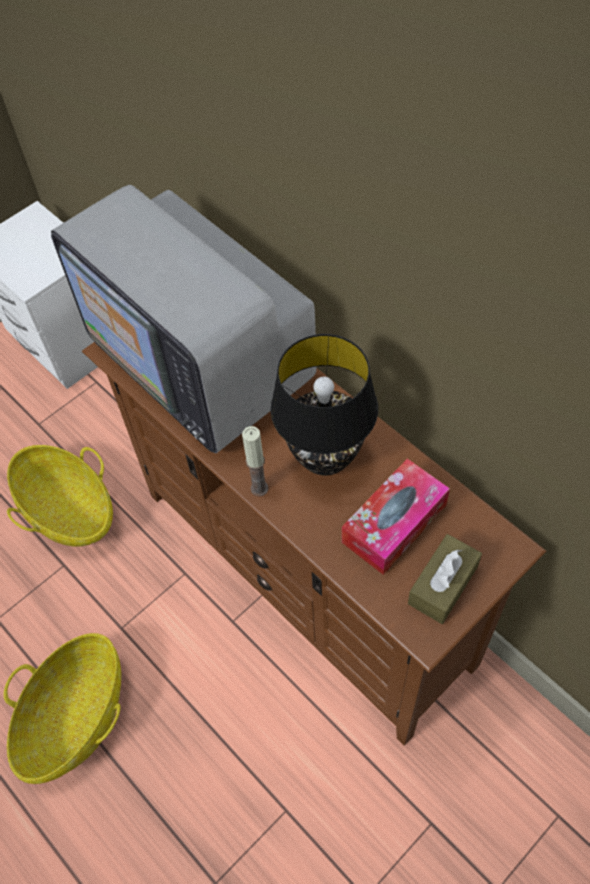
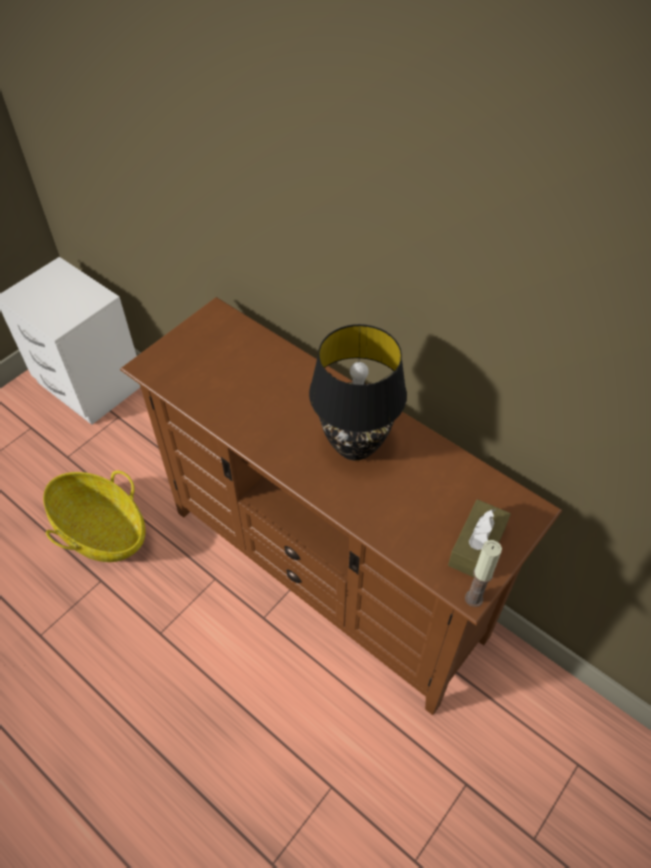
camera: 10 degrees left, 5 degrees down
(76, 717) = (124, 720): basket -> none
(201, 363) = (231, 372): television -> none
(259, 488) = (298, 475): candle -> candle (474, 598)
(394, 523) = (425, 497): tissue box -> none

